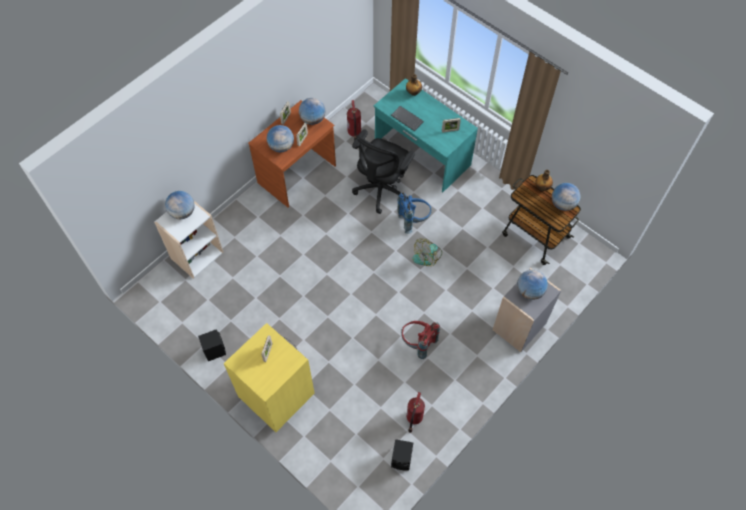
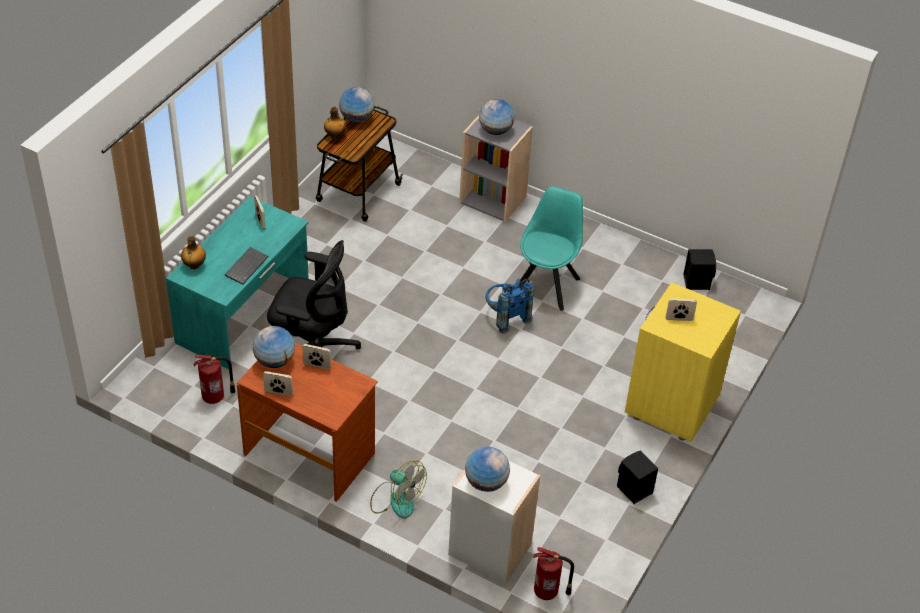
camera: 105 degrees left, 15 degrees down
(281, 146) = (335, 388): globe -> none
(413, 220) = (362, 309): blue backpack -> blue backpack (505, 317)
(413, 418) = (644, 277): fire extinguisher -> fire extinguisher (547, 592)
(418, 343) = (547, 284): red backpack -> turquoise chair
(427, 256) = (417, 289): fan -> fan (396, 499)

